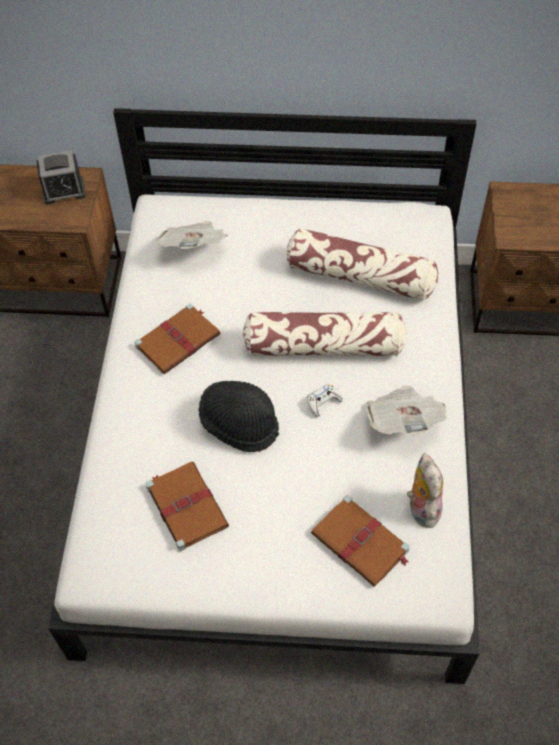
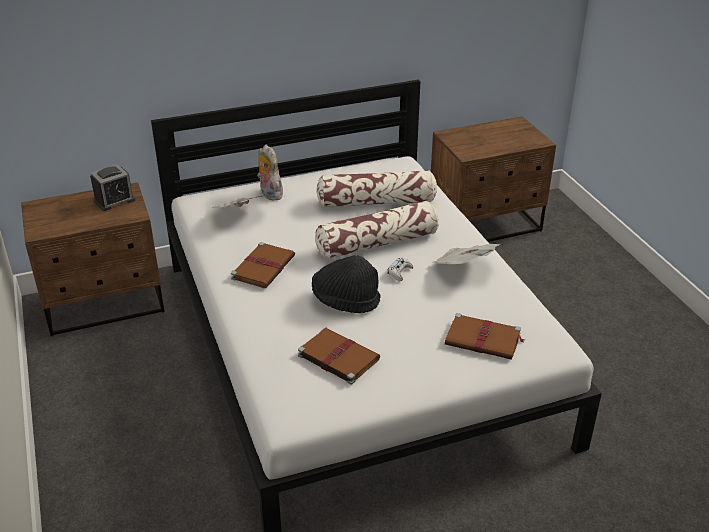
camera: 25 degrees left, 20 degrees down
(421, 508) = (511, 309): plush toy -> plush toy (269, 194)

